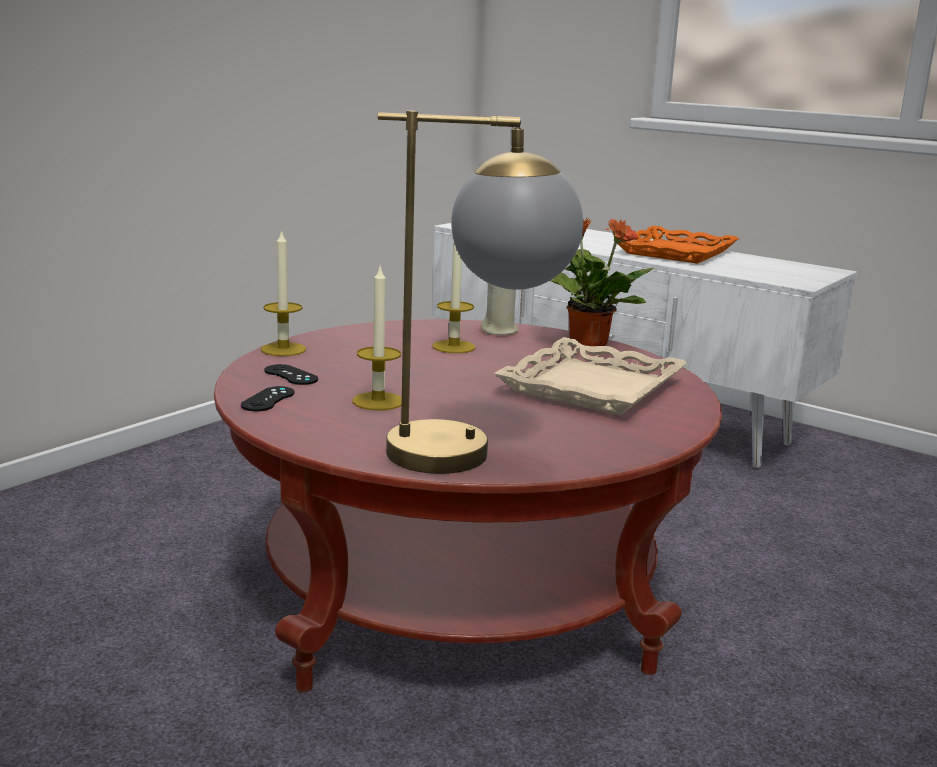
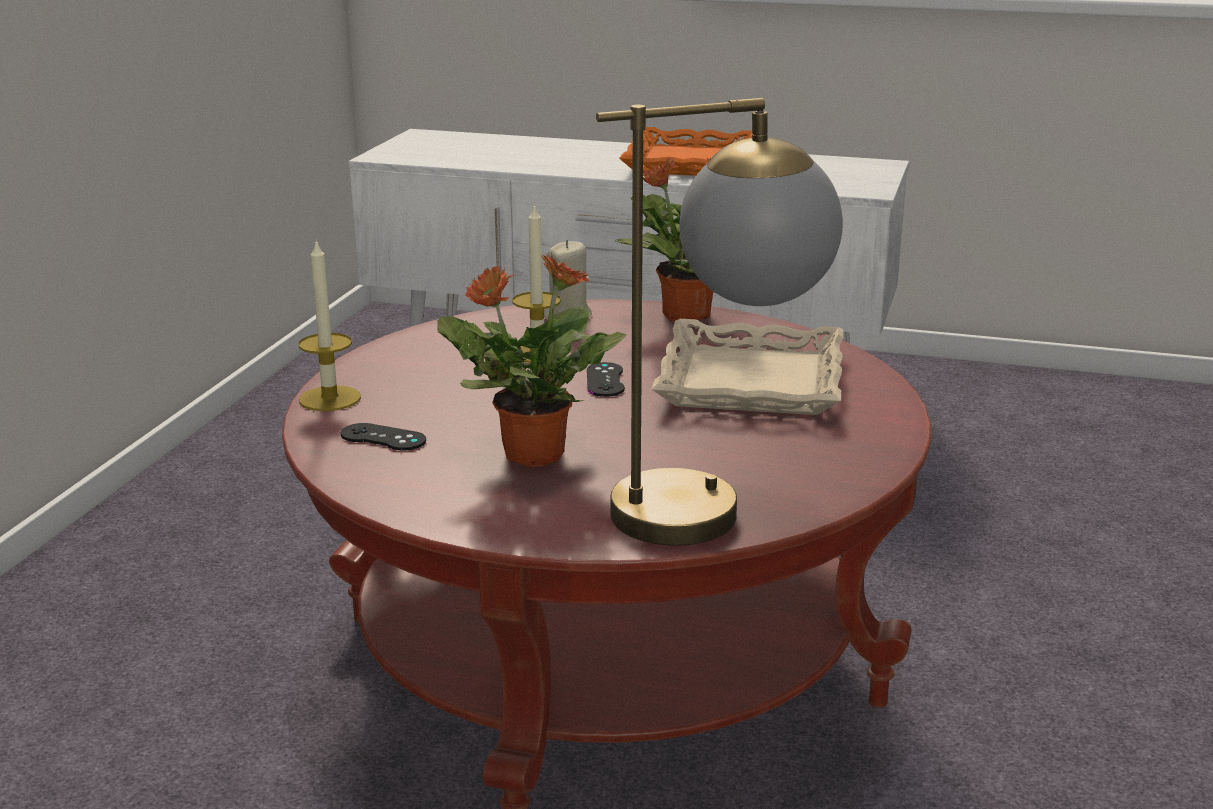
camera: 20 degrees left, 5 degrees up
(268, 399) = (394, 481): black game controller -> black game controller (605, 380)
(378, 401) = (531, 455): candle -> potted plant

